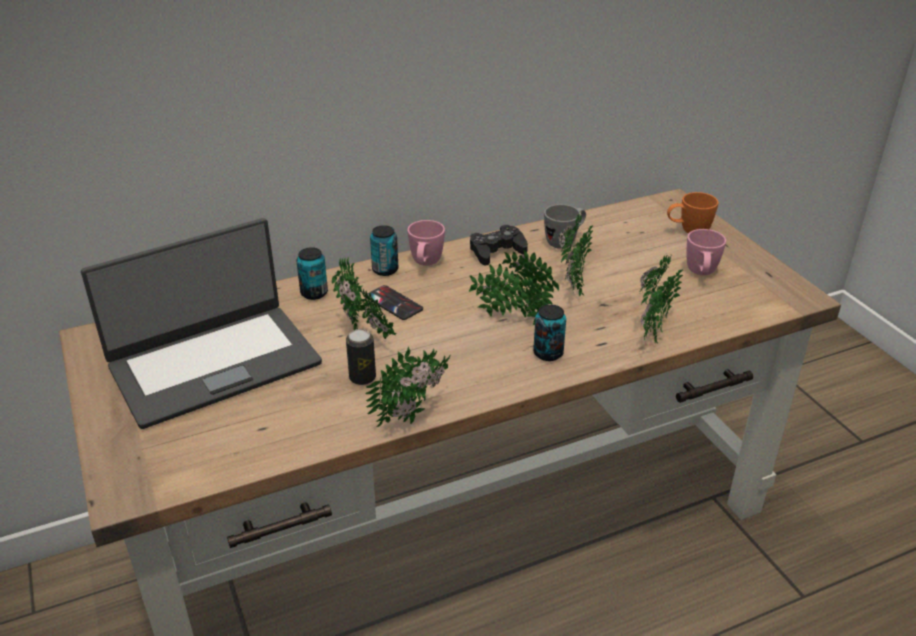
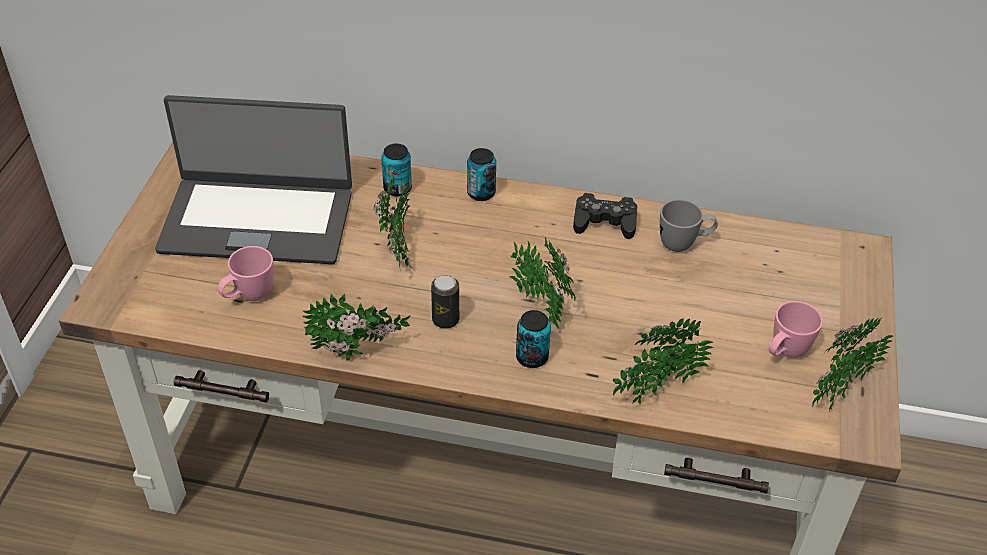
camera: 35 degrees right, 10 degrees up
(362, 378) = (353, 295): can -> can (445, 320)
(394, 303) = (453, 233): phone -> none
(425, 265) = (522, 205): pink mug -> pink mug (249, 297)
(572, 287) = (633, 300): potted plant -> potted plant (836, 392)
(688, 231) = (833, 295): orange mug -> none

